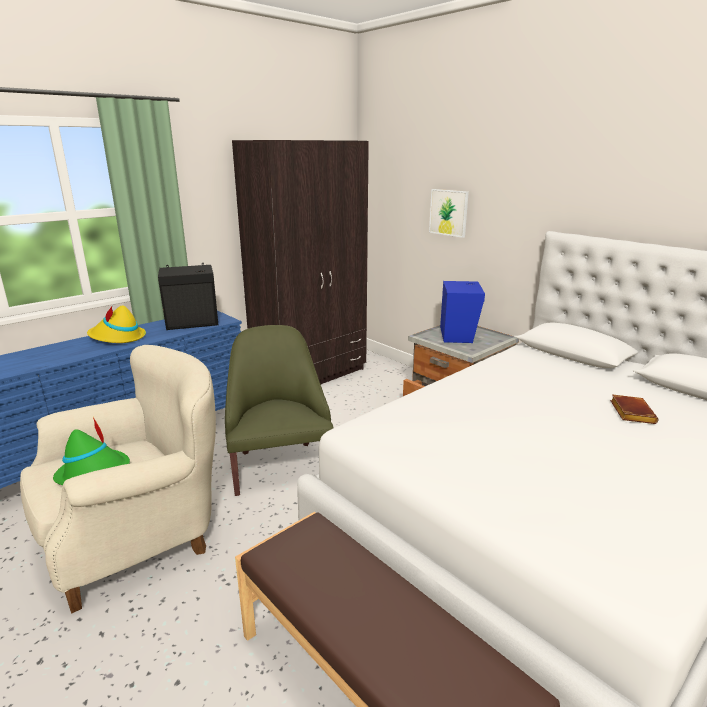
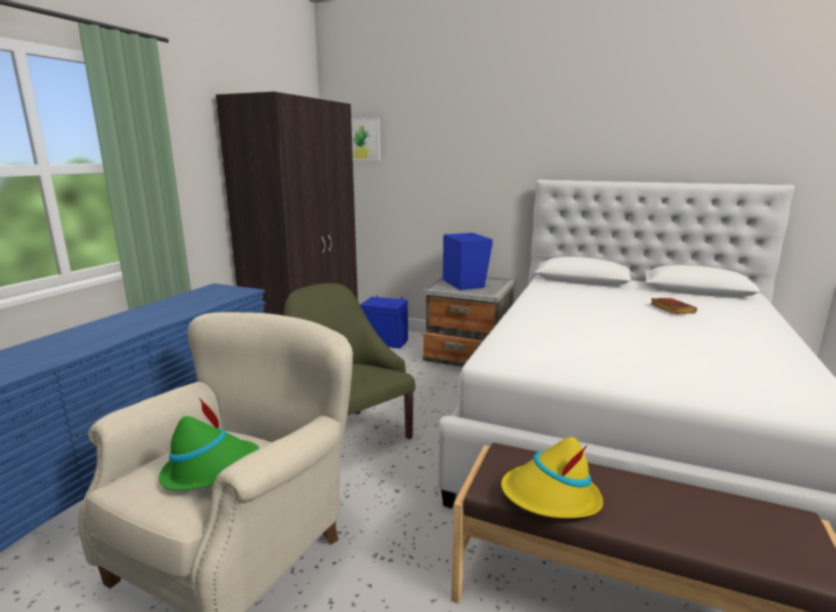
camera: 25 degrees left, 5 degrees down
(117, 338) = (128, 321): yellow hat -> yellow hat (550, 497)
(193, 323) = (210, 298): black speaker -> none
(385, 379) = (386, 343): none -> blue speaker
(448, 212) = (432, 172): picture -> picture (362, 139)

